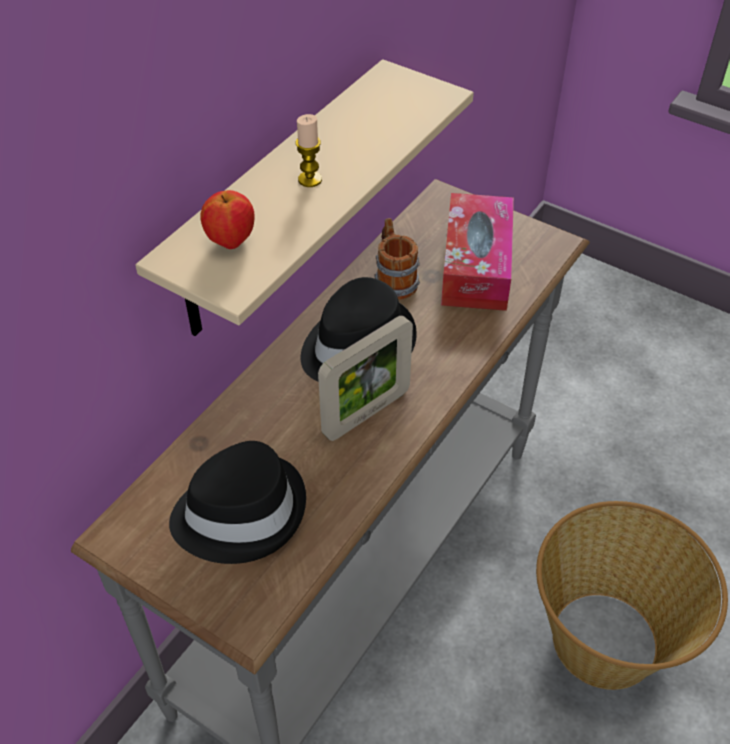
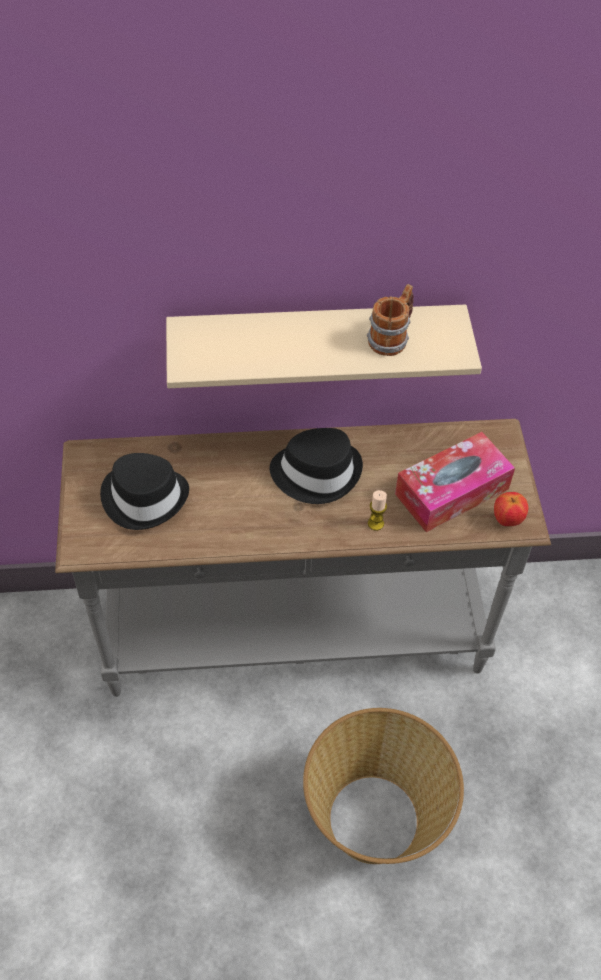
camera: 50 degrees right, 5 degrees up
(231, 242) = (220, 342): apple -> apple (507, 520)
(310, 179) = (307, 343): candle -> candle (375, 523)
(366, 413) = (267, 511): picture frame -> none
(394, 279) = (393, 455): mug -> mug (392, 337)

